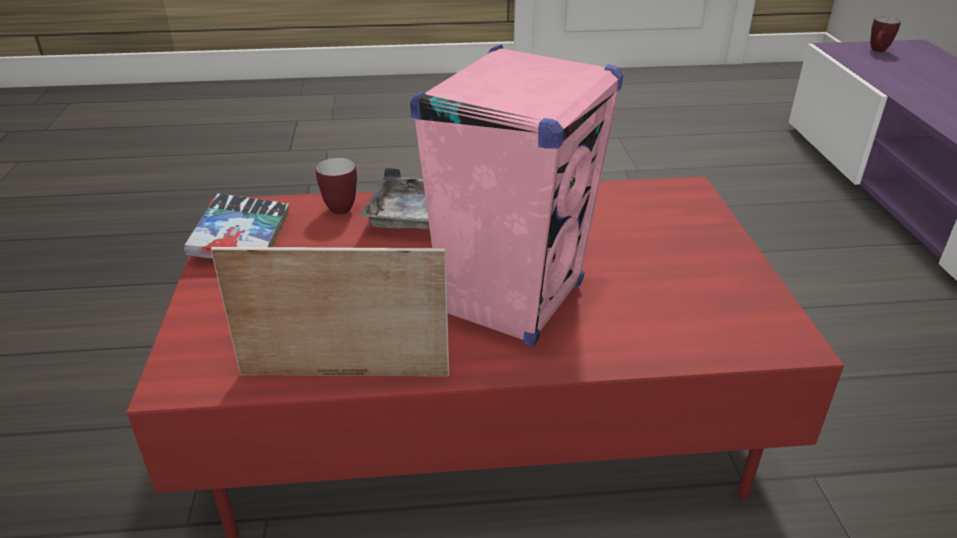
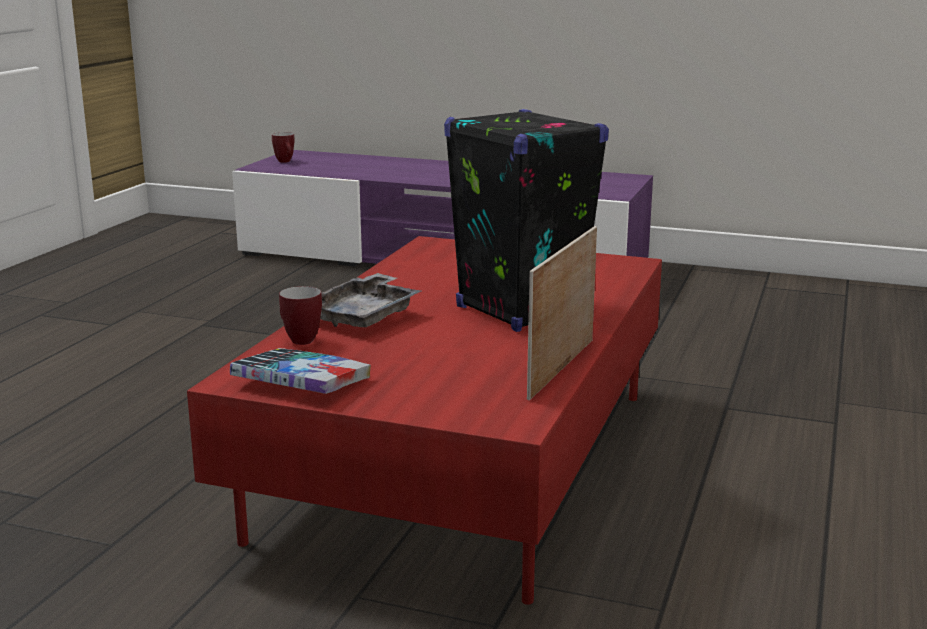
camera: 65 degrees left, 15 degrees down
(511, 299) = (519, 311): pink speaker -> black speaker

